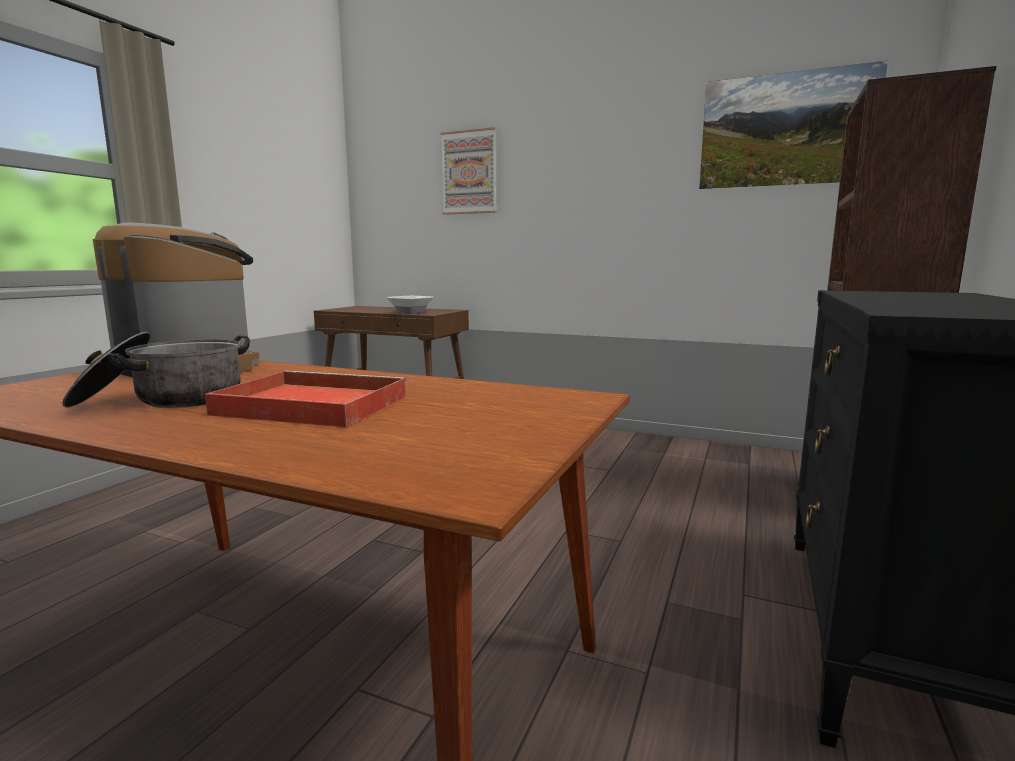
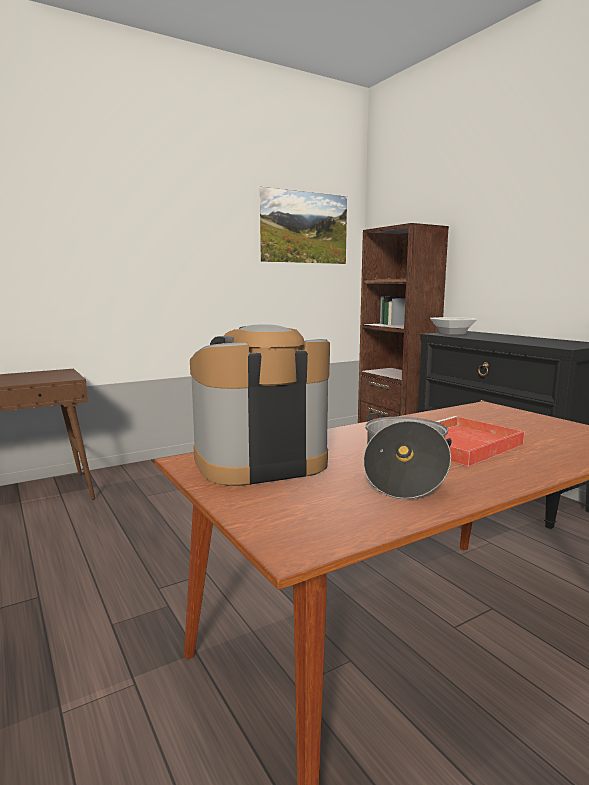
camera: 55 degrees left, 0 degrees up
(411, 312) = (39, 379): bowl -> bowl (452, 333)
(469, 172) = (57, 227): picture -> none

